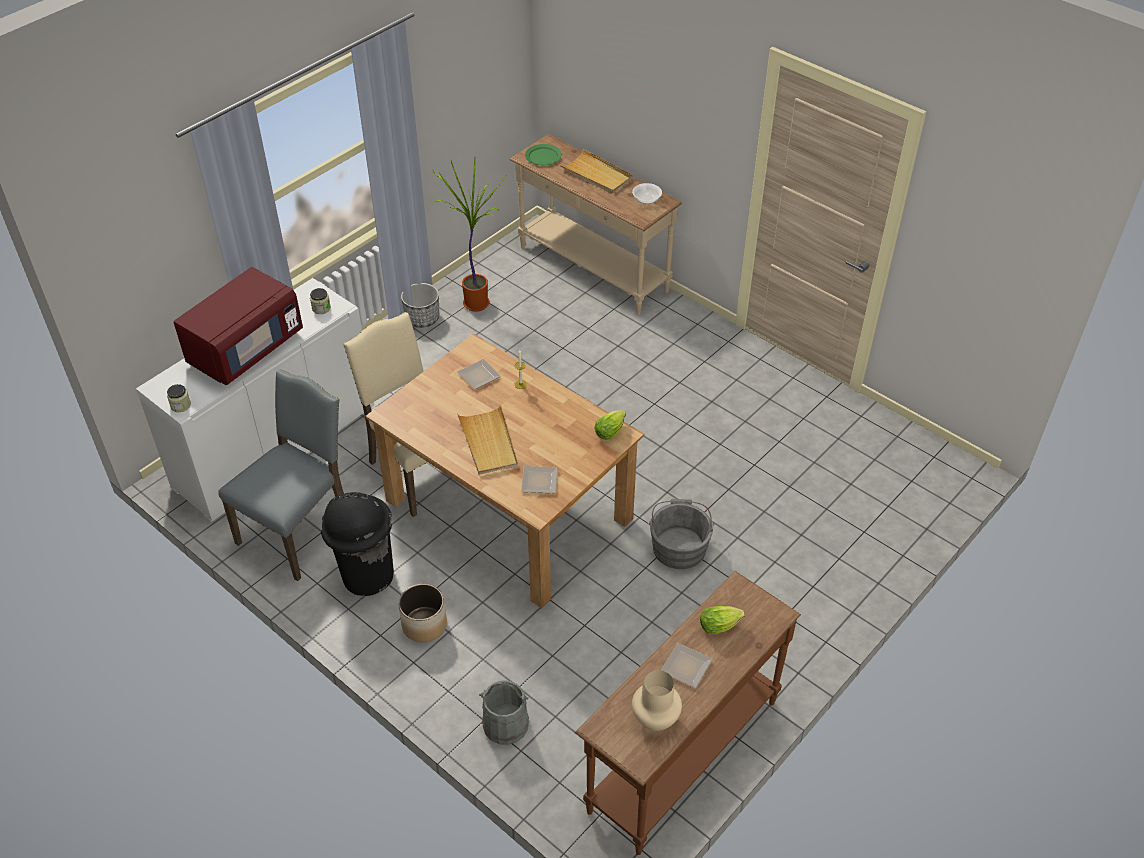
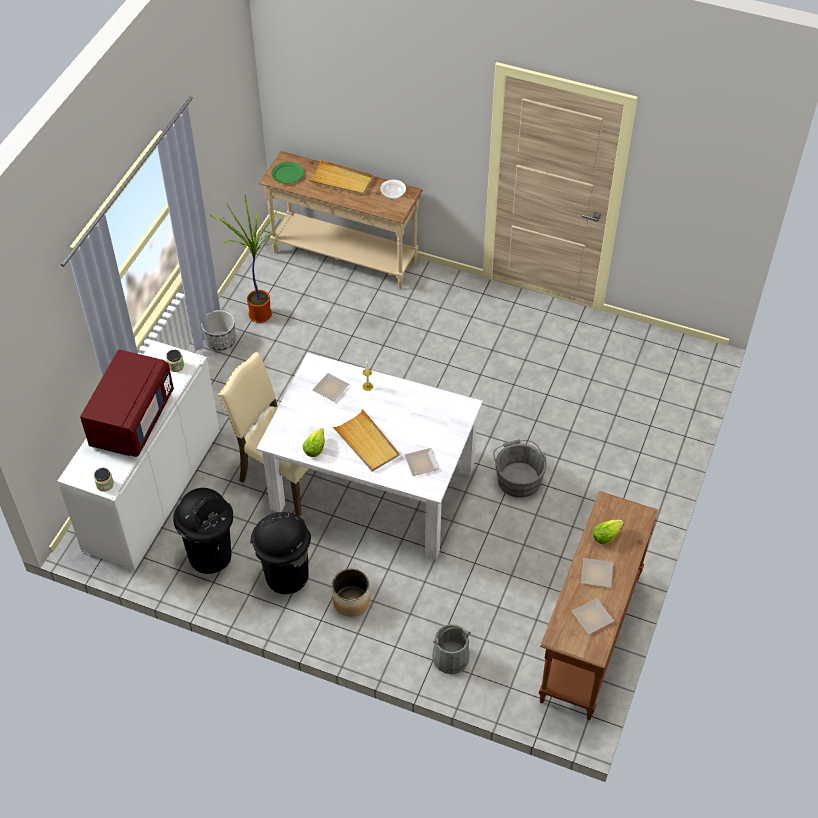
camera: 20 degrees left, 5 degrees up
(299, 530) = (211, 555): grey chair -> black trash can
(506, 510) = (371, 488): brown dining table -> white dining table
(611, 430) = (456, 405): lettuce -> lettuce (315, 447)
(655, 719) = (592, 618): beige vase -> plate

